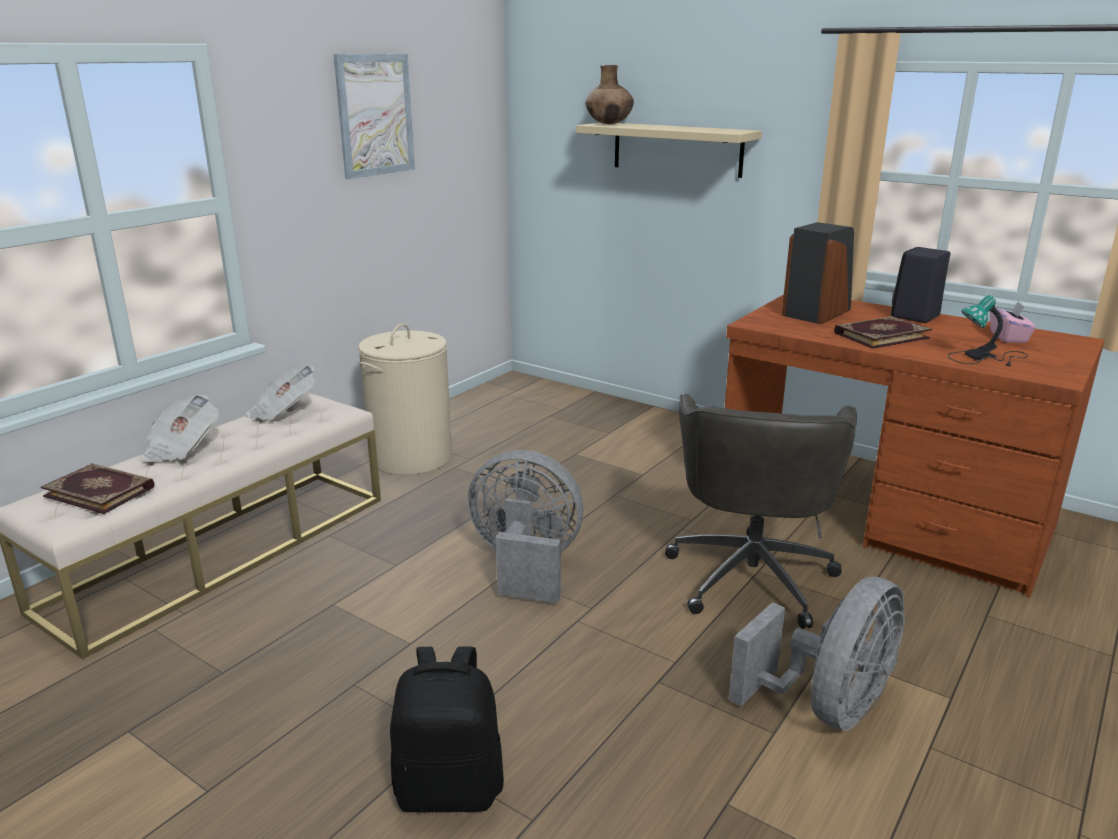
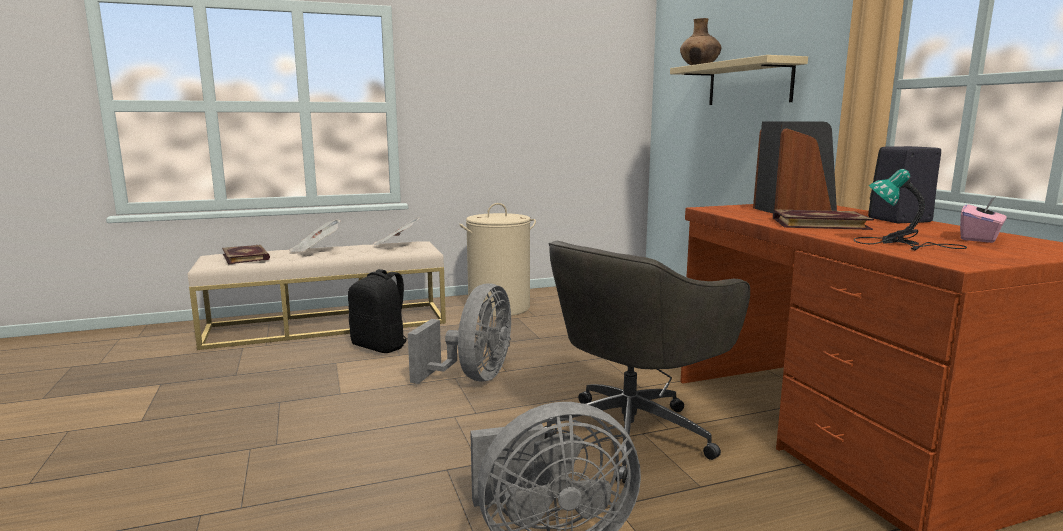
camera: 35 degrees right, 10 degrees down
(375, 115) = (522, 62): picture -> none
(450, 788) = (233, 470): black backpack -> black backpack (381, 346)
(525, 565) = (473, 377): grey fan -> grey fan turned 60 degrees clockwise

